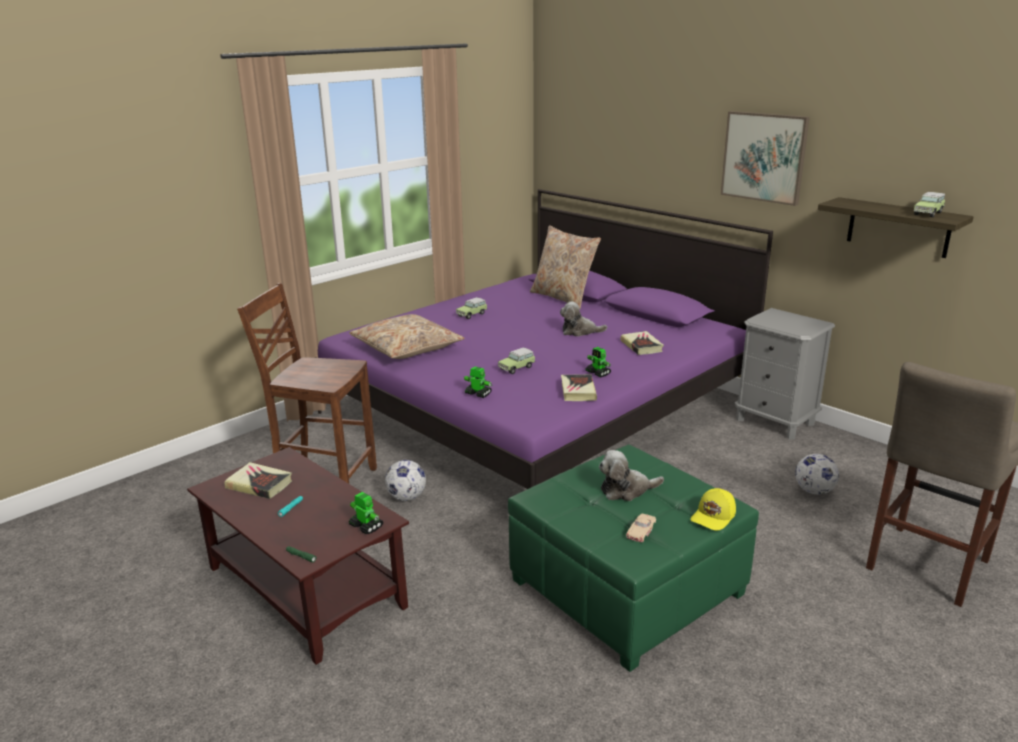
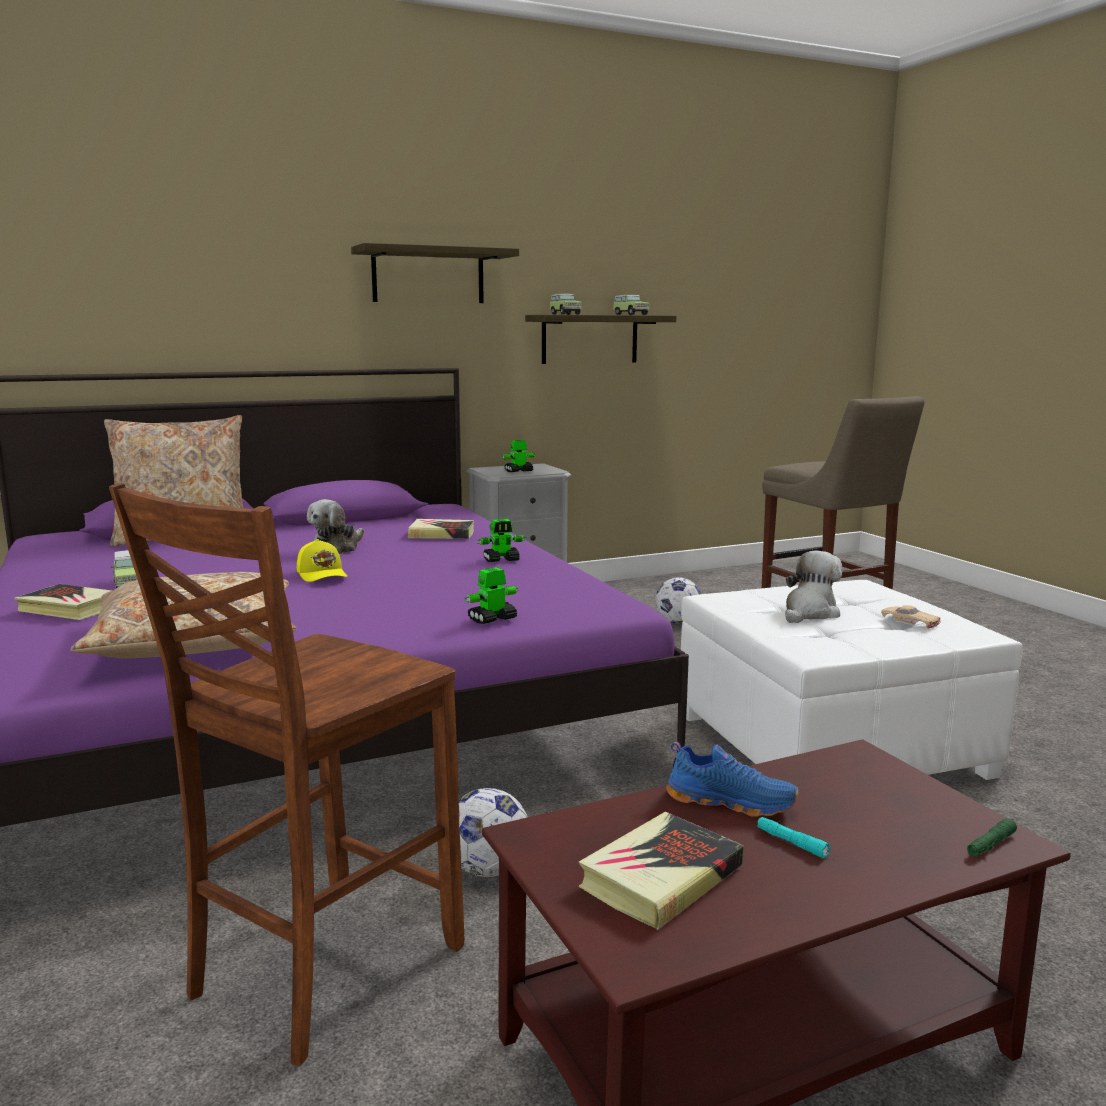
camera: 70 degrees left, 10 degrees down
(324, 491) = (731, 801): none -> blue shoe
(366, 526) = (878, 773): toy robot -> toy robot (518, 471)
(517, 368) = (421, 589): toy car -> toy car (564, 314)
(578, 391) = (548, 575): book -> book (70, 608)
(626, 490) = (809, 613): plush toy -> plush toy turned 150 degrees counterclockwise
(628, 587) = (830, 743): green ottoman -> white ottoman
(714, 517) = (883, 592): yellow cap -> yellow cap (323, 574)
(764, 157) = (428, 276): picture -> shelf

